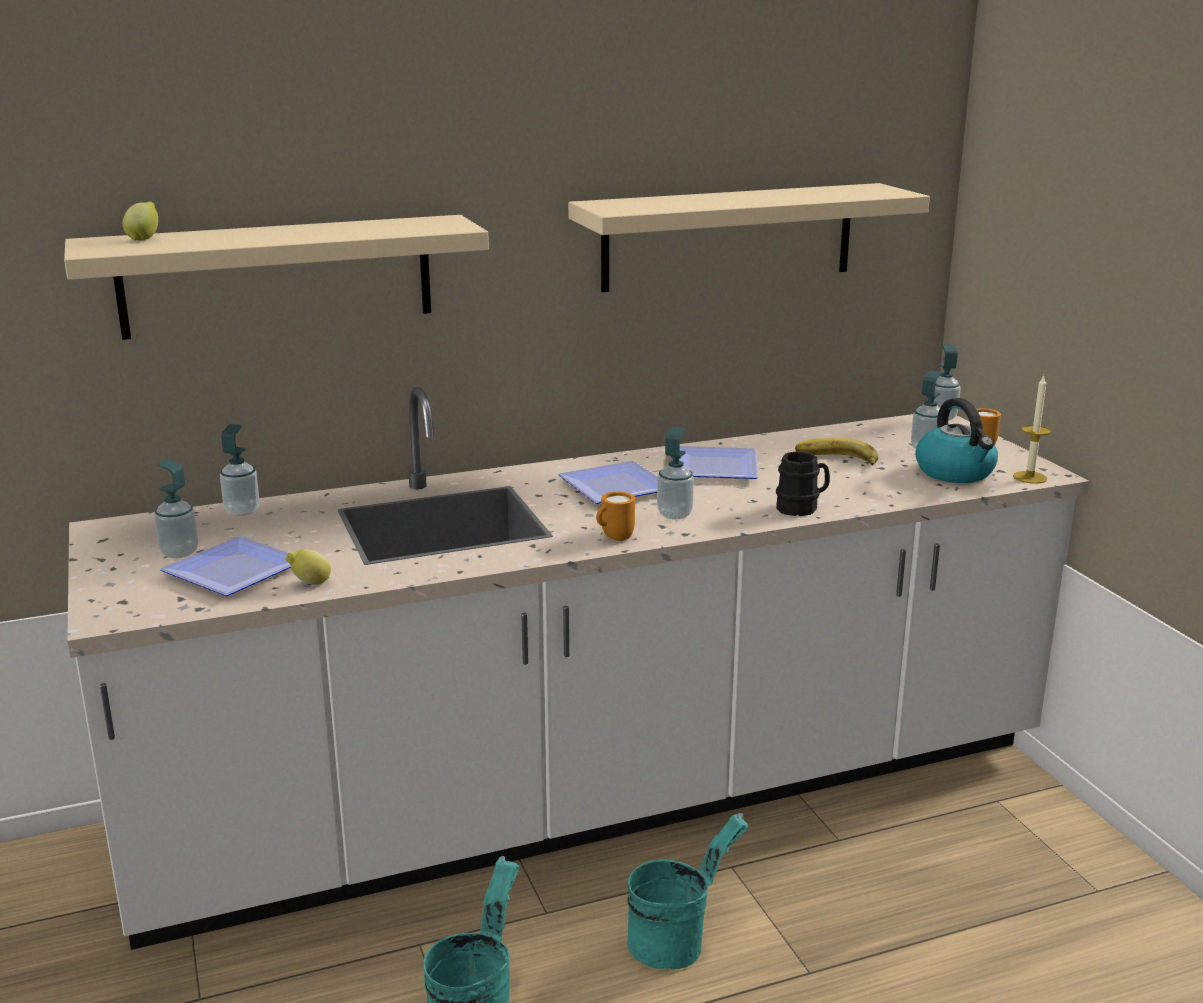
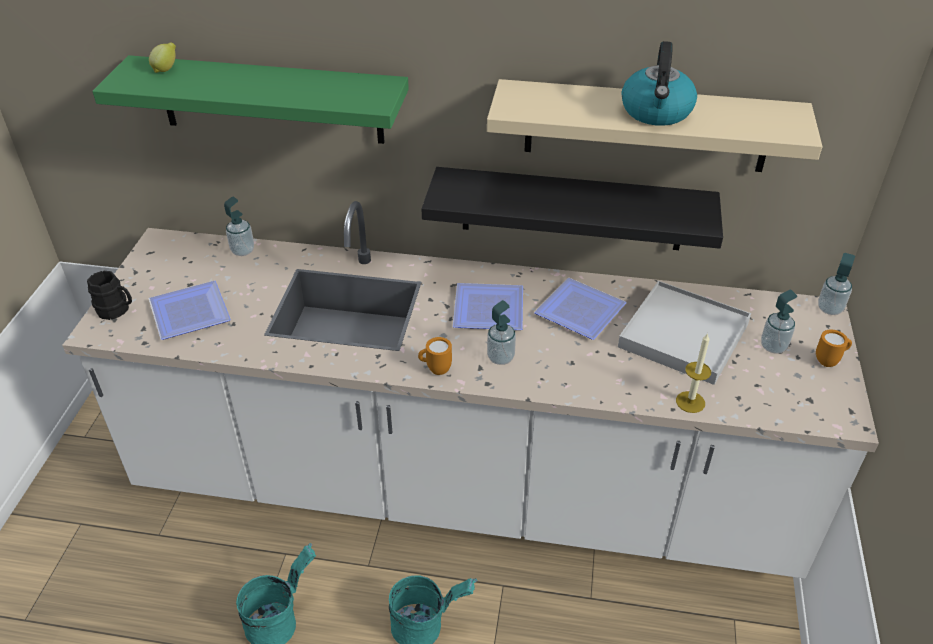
camera: 30 degrees right, 20 degrees up
(179, 552) = (177, 281): soap dispenser -> none
(277, 276) = (270, 100): beige shelf -> green shelf
(310, 583) = (219, 343): lemon -> none
(658, 362) = (572, 209): none -> black shelf
(802, 507) = (600, 385): black mug -> black mug (117, 310)
(836, 460) = (683, 336): banana -> white tray
(956, 472) = (767, 388): kettle -> kettle (656, 112)
(1030, 477) = (827, 418): candle -> candle (690, 402)

